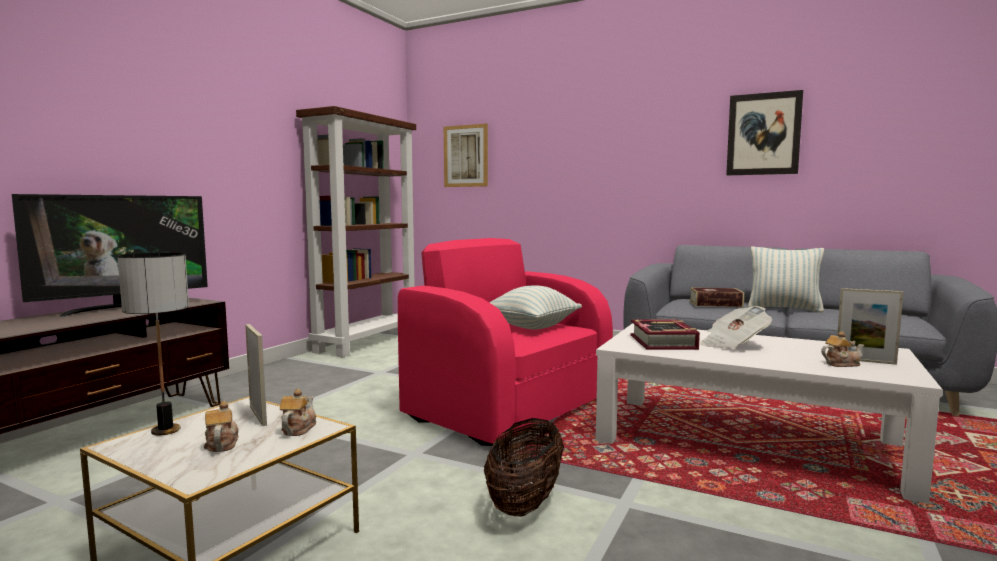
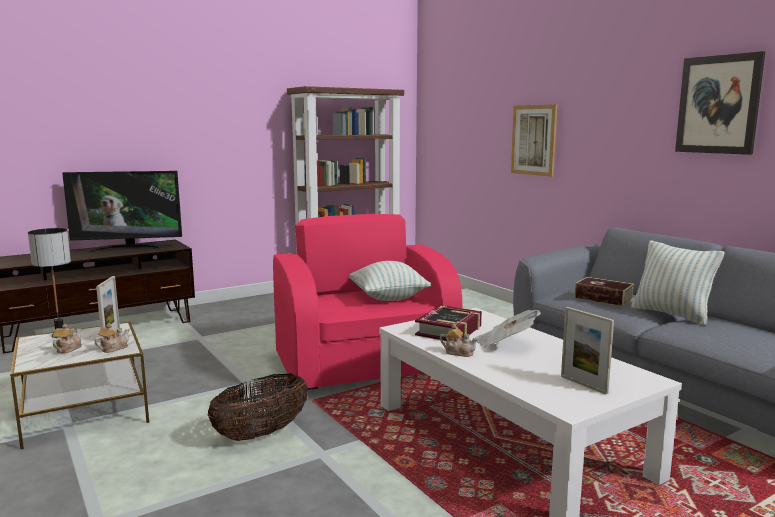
camera: 30 degrees right, 5 degrees up
(465, 156) = (456, 117): picture -> picture (533, 140)
(841, 364) = (549, 382): teapot -> teapot (458, 352)

